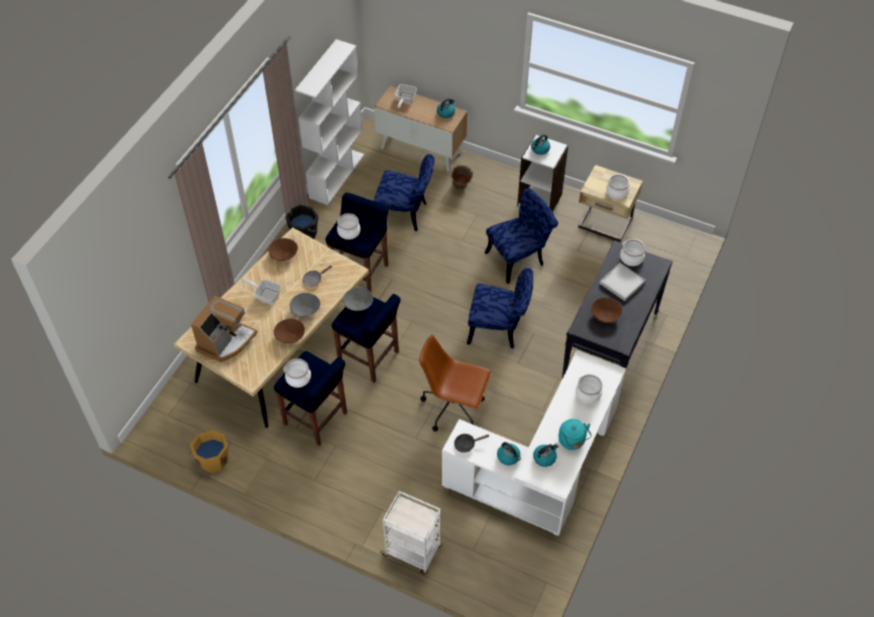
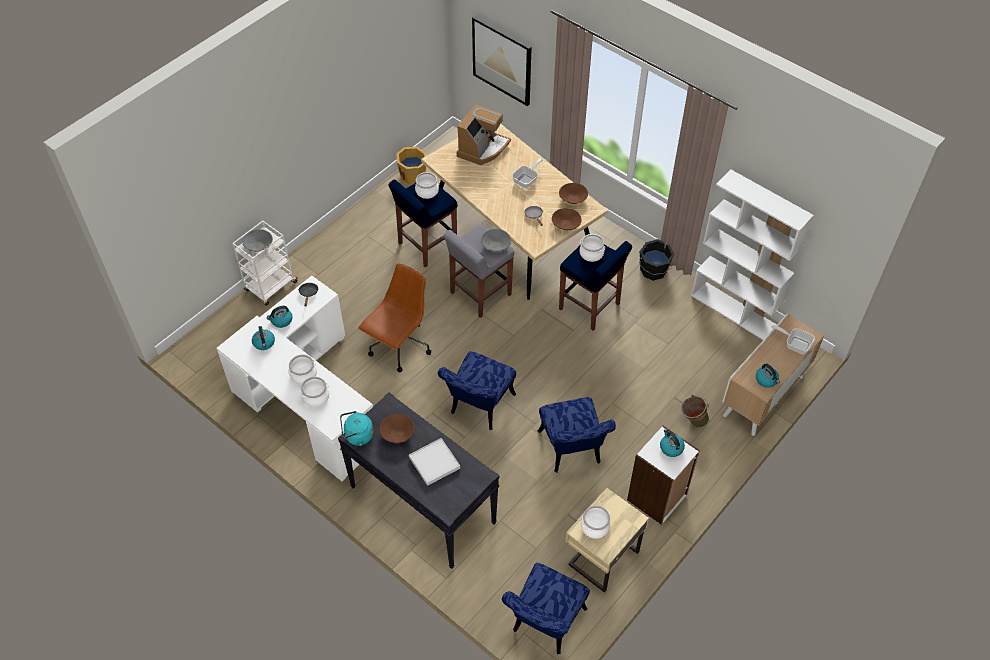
camera: 105 degrees right, 0 degrees up
(138, 301) = (502, 60): none -> picture
(226, 341) = (483, 149): coffee machine -> coffee machine turned 105 degrees counterclockwise
(290, 336) = (473, 190): brown bowl -> brown bowl (566, 224)
(305, 310) = (499, 204): grey bowl -> grey bowl (258, 246)
(369, 358) = (479, 294): blue stool -> grey stool
(406, 215) = (661, 360): blue chair -> blue chair (544, 624)
(572, 441) = (270, 369): turquoise kettle -> turquoise kettle (357, 436)
(631, 258) = (466, 484): cooking pot -> cooking pot (303, 375)

